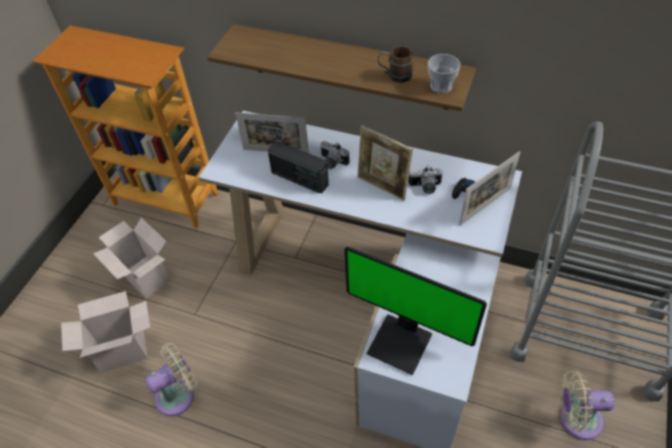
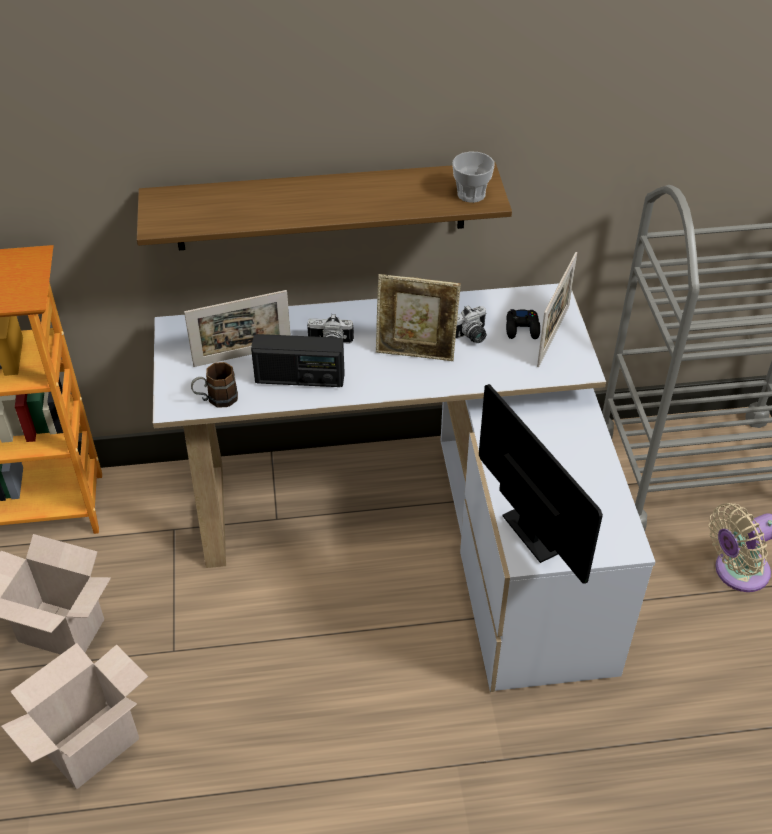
camera: 30 degrees left, 5 degrees down
(179, 394) = (220, 764): beige fan -> none
(394, 75) = (406, 197): brown mug -> brown mug (216, 399)
(401, 342) = (543, 528): monitor -> monitor turned 120 degrees counterclockwise

